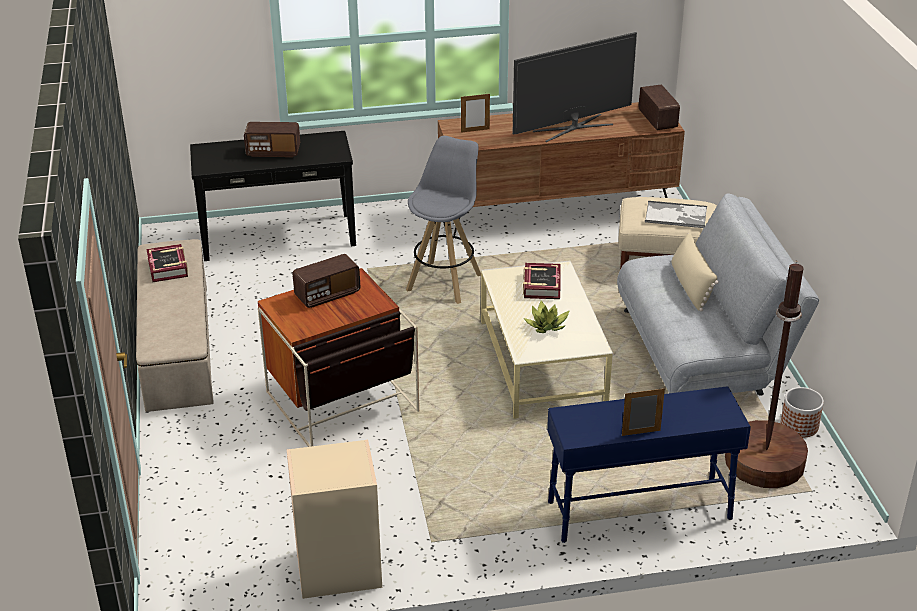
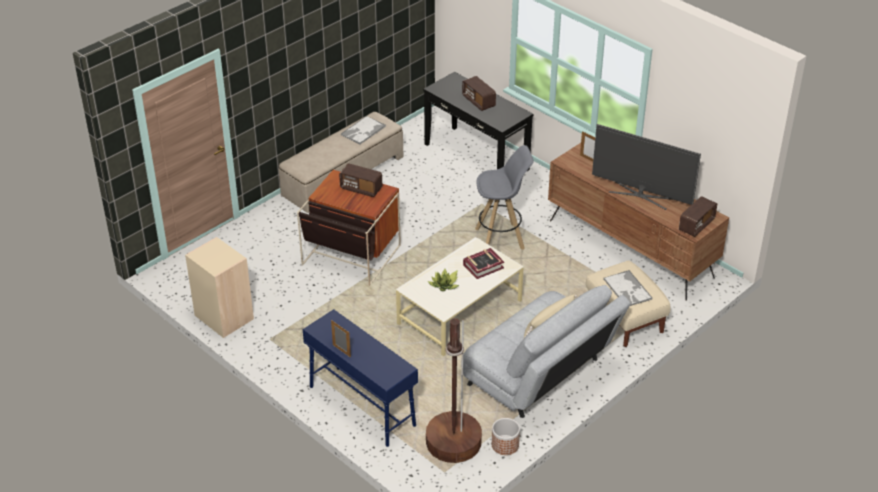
camera: 55 degrees right, 5 degrees up
(168, 268) = (363, 131): book -> tray

